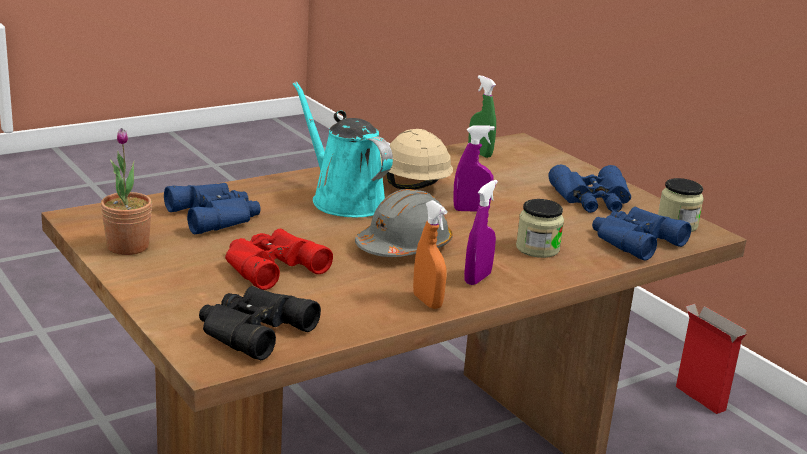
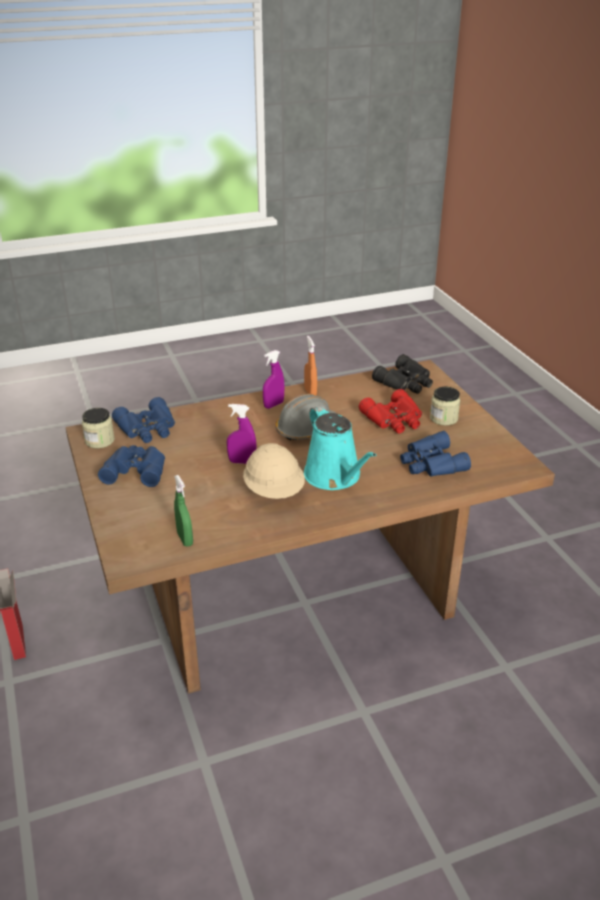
camera: 165 degrees left, 10 degrees up
(128, 246) = (483, 438): potted plant -> none
(537, 249) = (220, 424): jar -> jar (443, 418)

